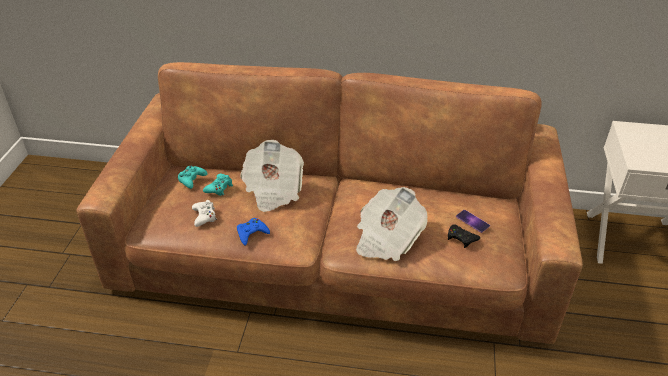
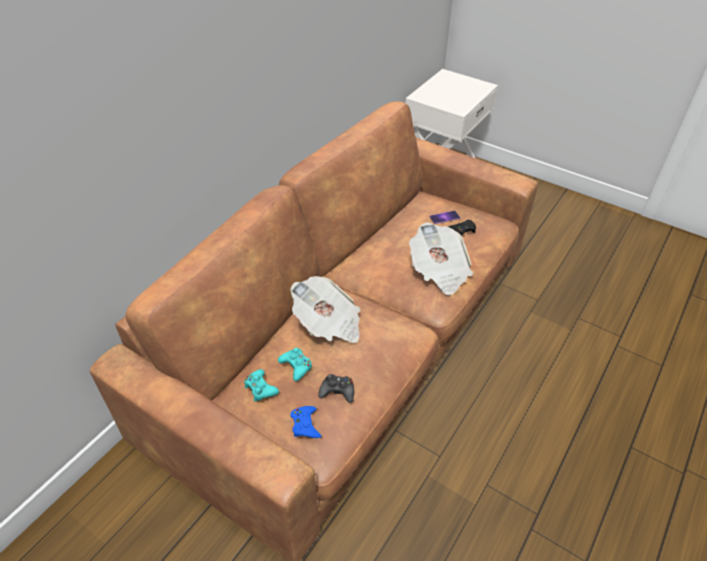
camera: 65 degrees left, 5 degrees up
(204, 216) = (337, 391): white game controller -> black game controller
(251, 233) = (385, 359): blue game controller -> blue game controller (305, 425)

